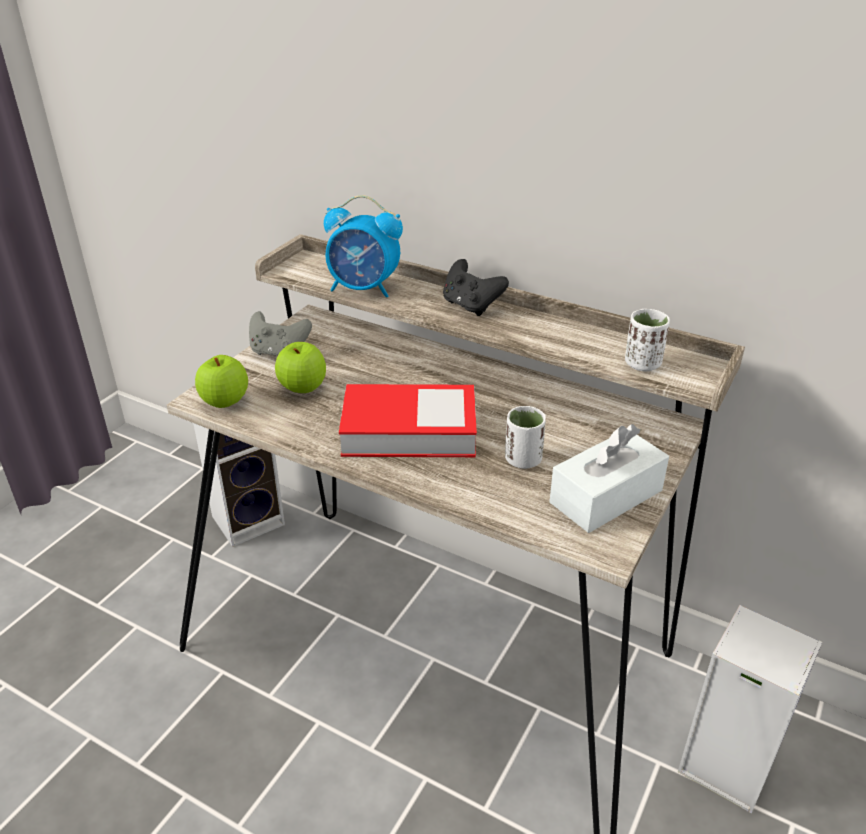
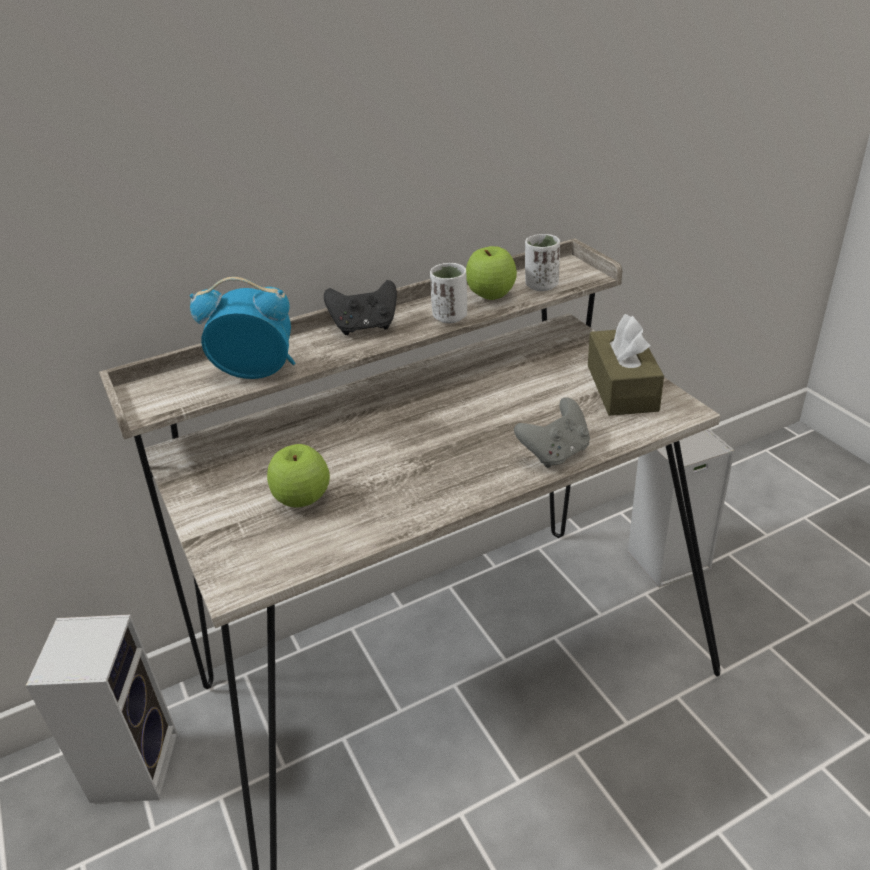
camera: 55 degrees left, 0 degrees up
(225, 402) = (264, 565): apple -> apple (491, 296)
(279, 353) = (215, 496): grey game controller -> grey game controller (555, 453)
(364, 289) = (256, 373): alarm clock -> alarm clock turned 135 degrees counterclockwise
(409, 430) = (445, 454): book -> none
(523, 460) = (543, 408): white cup -> white cup (450, 317)
(606, 496) = (622, 388): white tissue box -> brown tissue box

